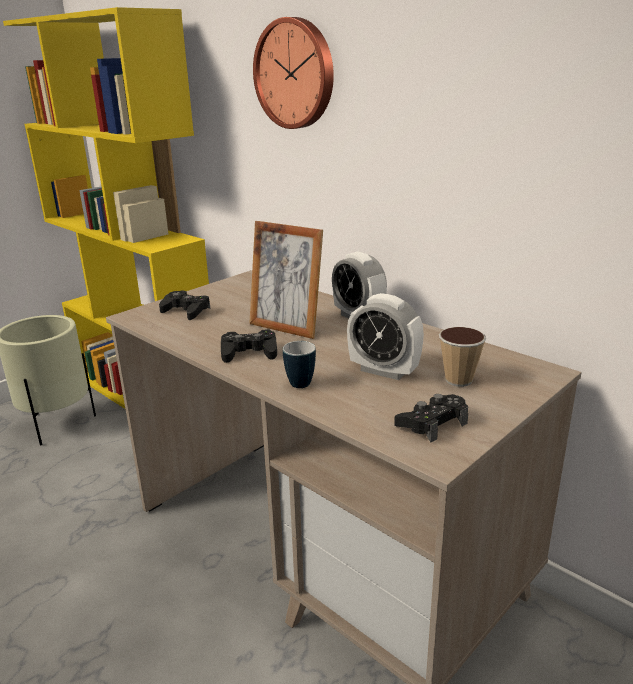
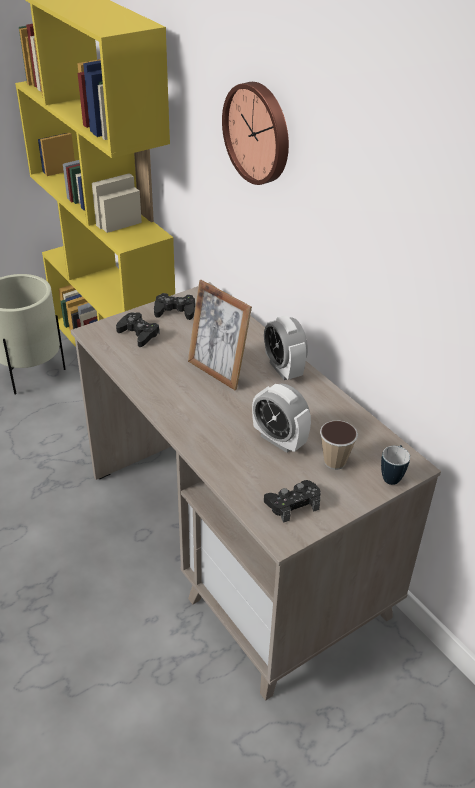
camera: 10 degrees right, 15 degrees up
(249, 352) = (178, 398): black game controller -> black game controller (175, 311)
(301, 381) = (210, 439): mug -> mug (392, 476)

